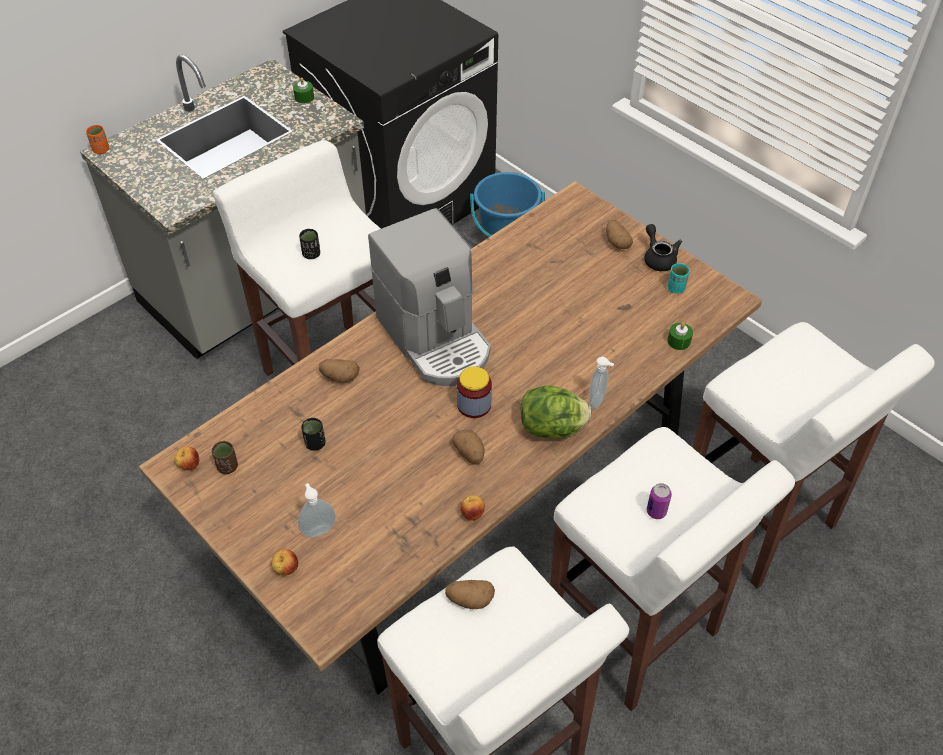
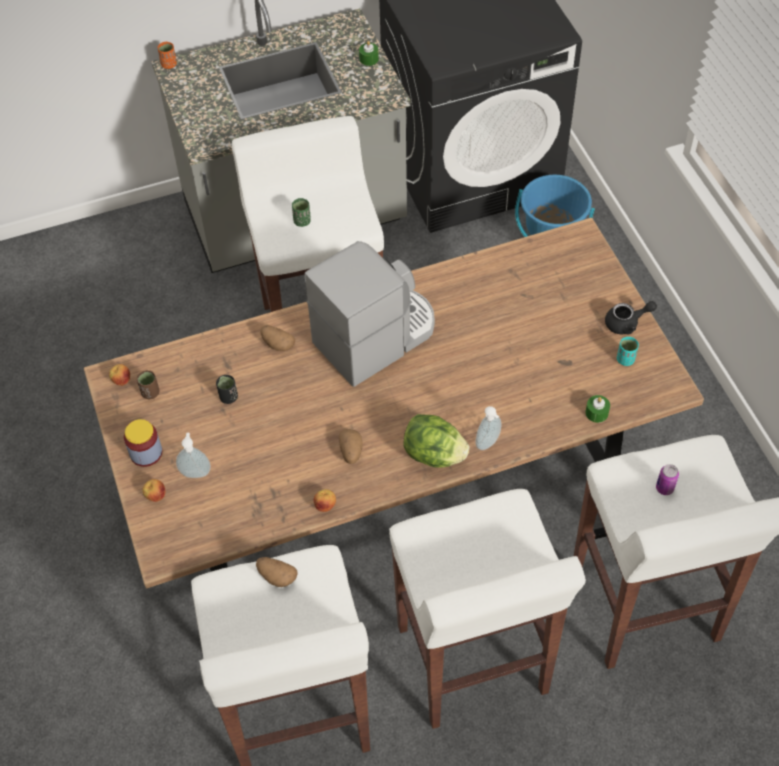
camera: 25 degrees right, 5 degrees up
(311, 254) = (302, 221): black cup -> green cup
(436, 339) = (376, 337): coffee machine -> coffee machine turned 120 degrees counterclockwise
(474, 405) = (377, 409): jar -> jar (146, 453)
(616, 242) = (595, 294): potato -> none
(656, 511) = (471, 562): can -> can (664, 488)
(658, 258) = (626, 323): black teapot -> black teapot turned 75 degrees clockwise

